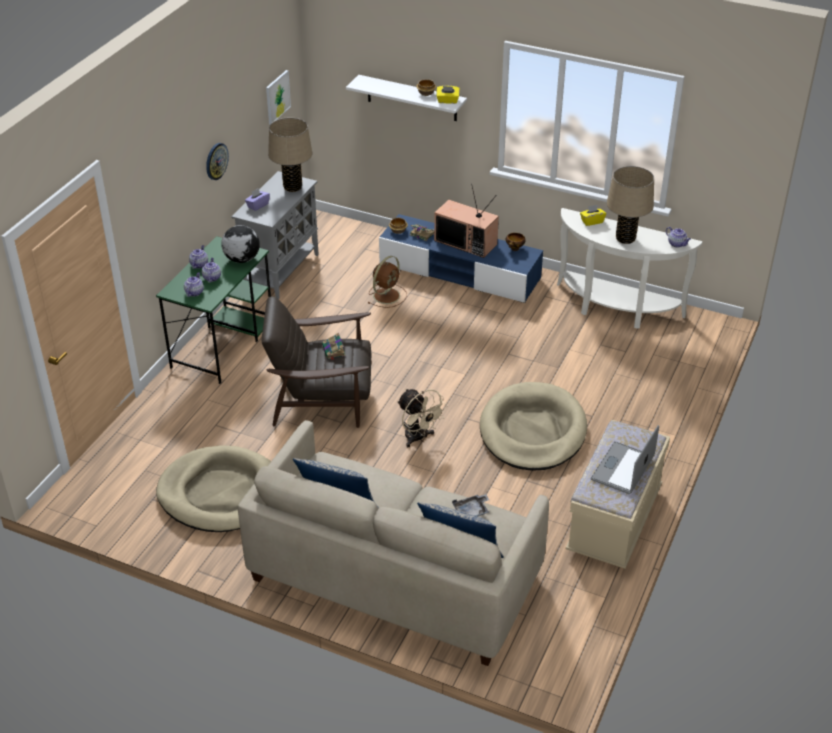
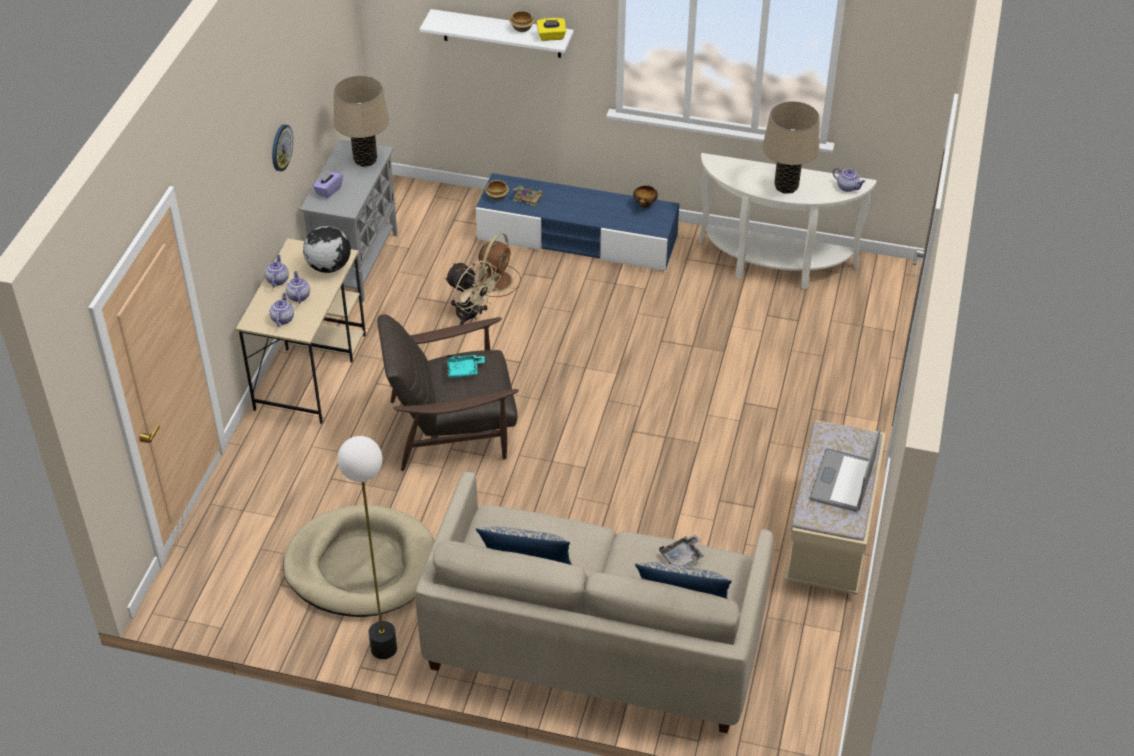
camera: 10 degrees left, 5 degrees up
(220, 558) = (383, 648): none -> floor lamp
(223, 344) = (311, 370): green desk -> beige desk
(277, 97) = (334, 49): picture -> none
(334, 351) = (464, 370): book -> turquoise tray
(418, 438) = (580, 463): beige fan -> beige fan (471, 316)
(467, 242) = (585, 203): television -> none
(532, 431) = (712, 437): beige dog bed -> none
(592, 221) = (741, 168): yellow tissue box -> none

